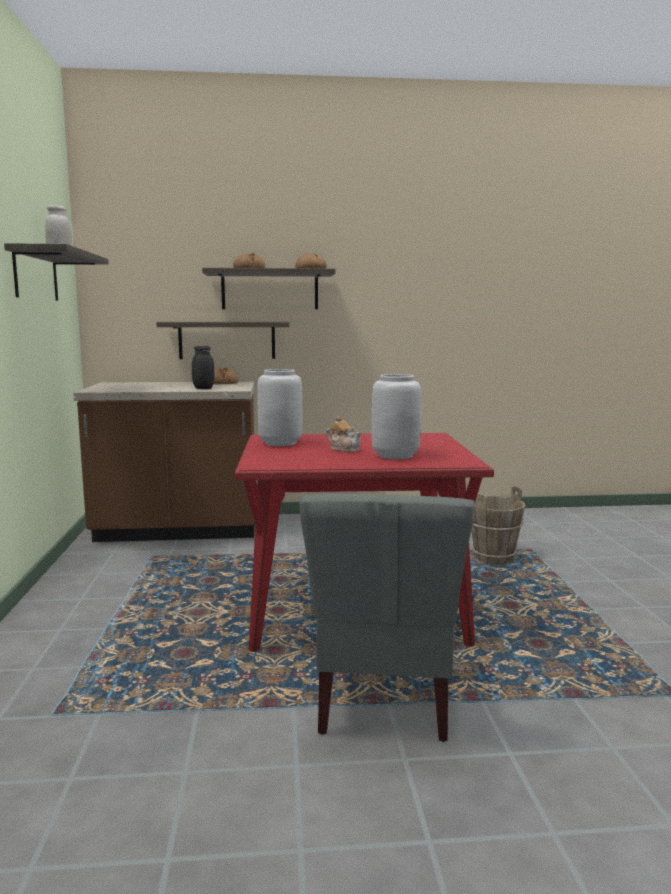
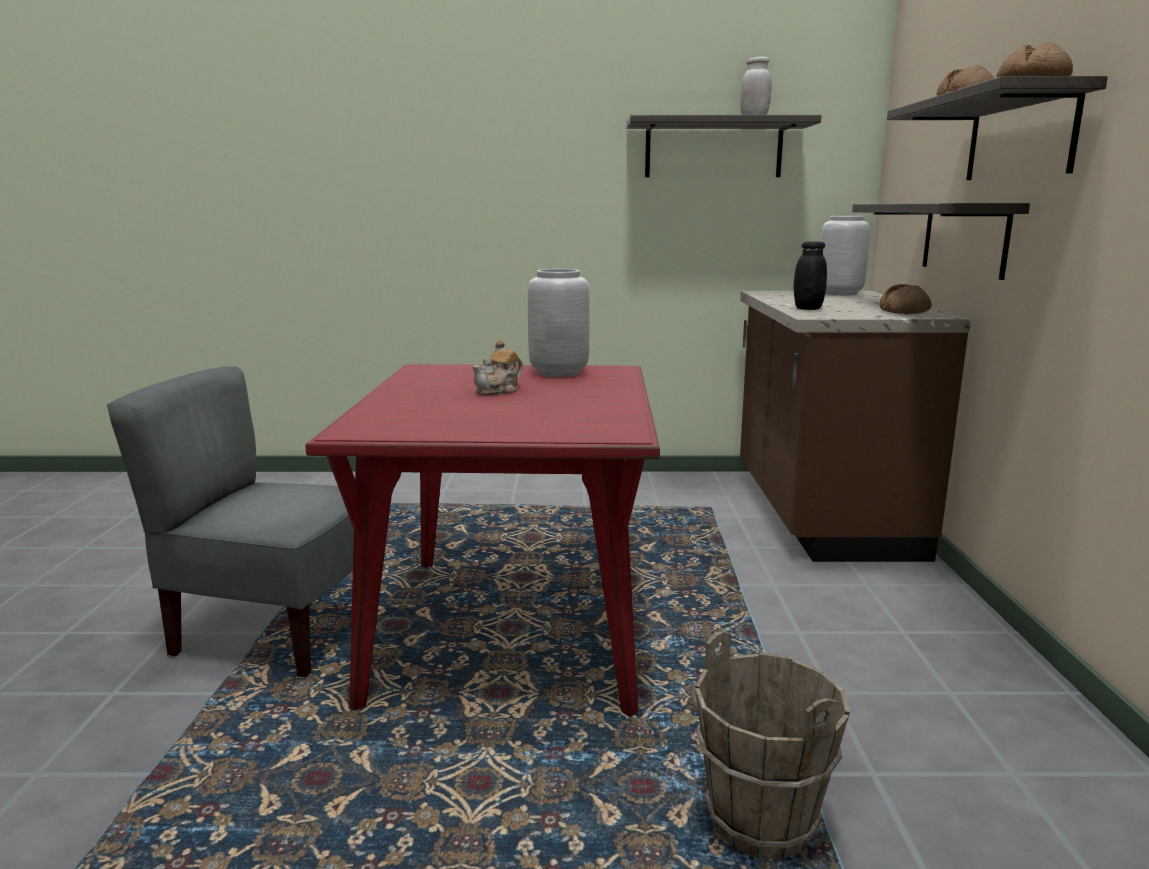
camera: 95 degrees right, 5 degrees up
(396, 455) = (437, 407): grey vase -> grey vase (840, 294)

